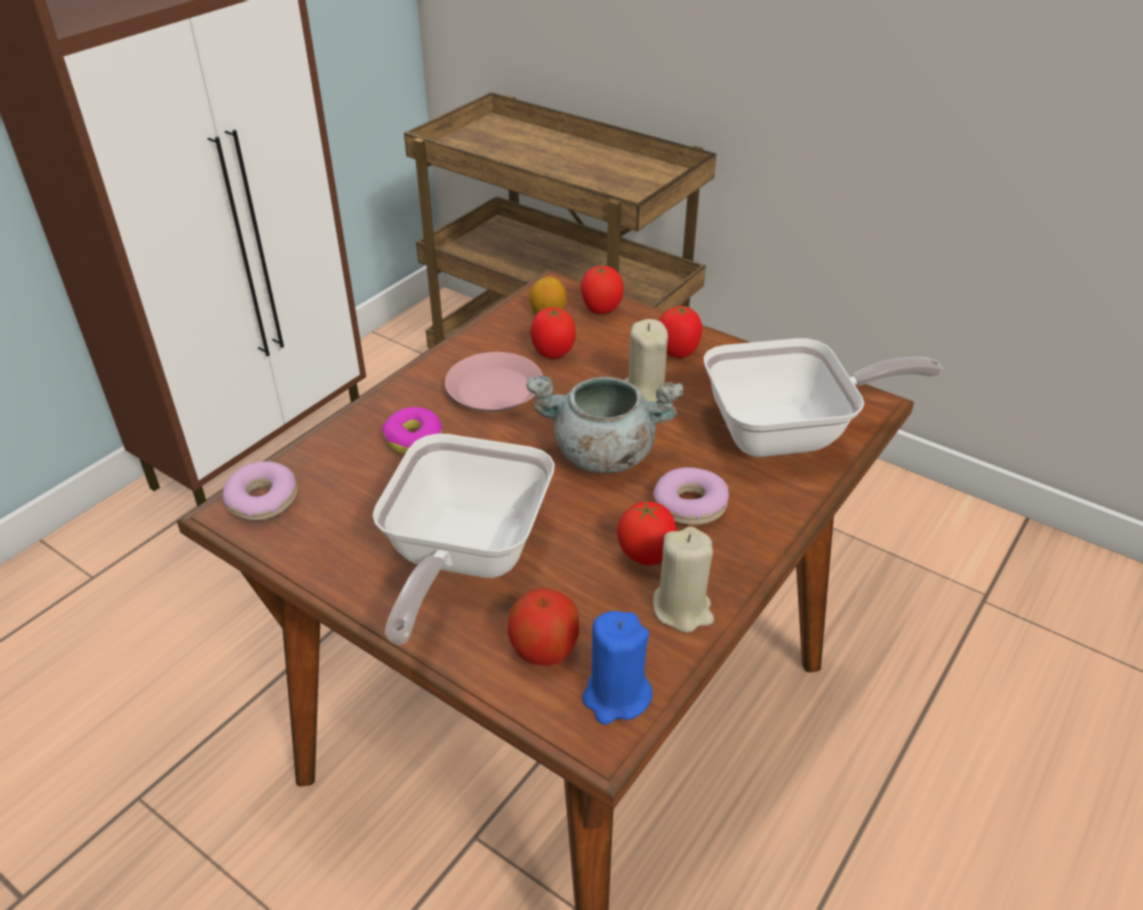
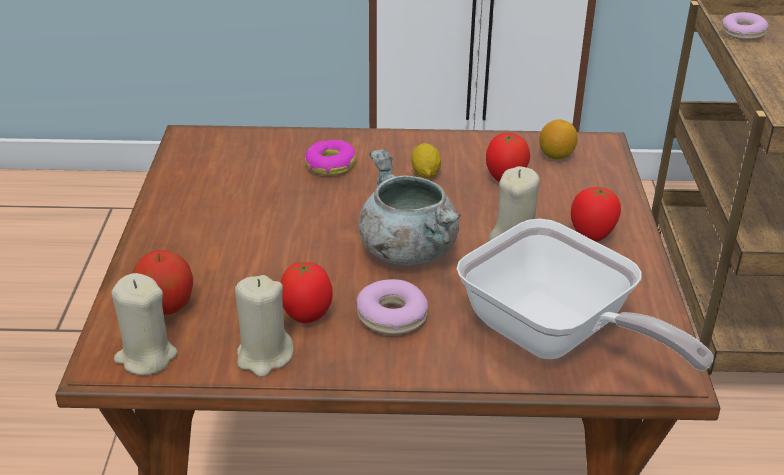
camera: 55 degrees right, 5 degrees down
(262, 500) = (209, 141): donut -> donut (742, 33)
(462, 559) = (225, 237): frying pan -> none
(494, 390) = (425, 173): pink plate -> lemon
(601, 311) = (597, 177): tomato -> none
(616, 696) = (146, 357): blue candle -> beige candle

